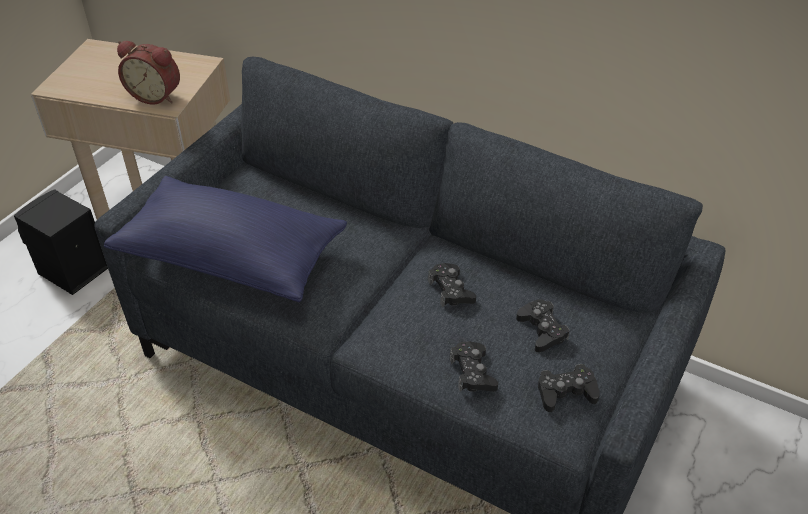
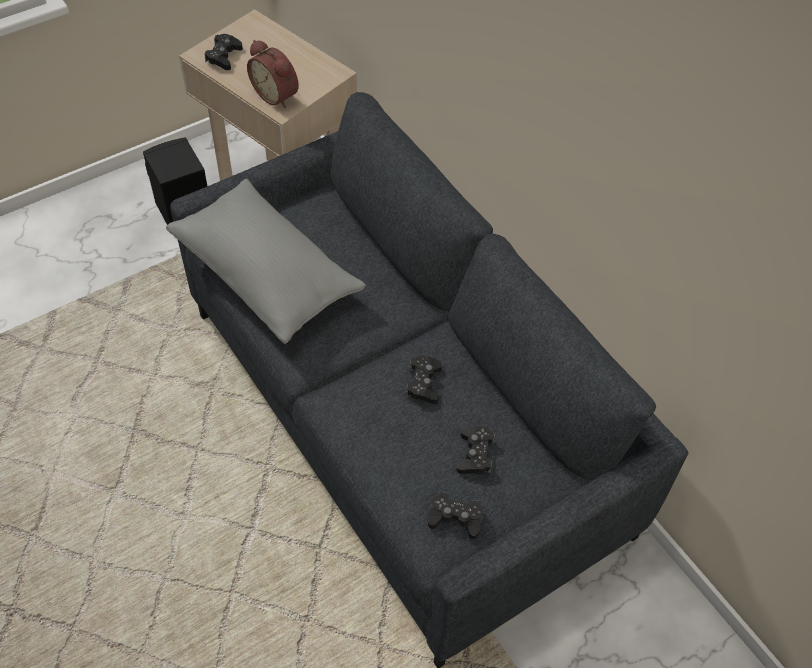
camera: 25 degrees right, 10 degrees up
(231, 257) = (266, 275): blue pillow -> grey pillow
(473, 373) = (392, 465): black game controller -> black game controller (224, 56)

